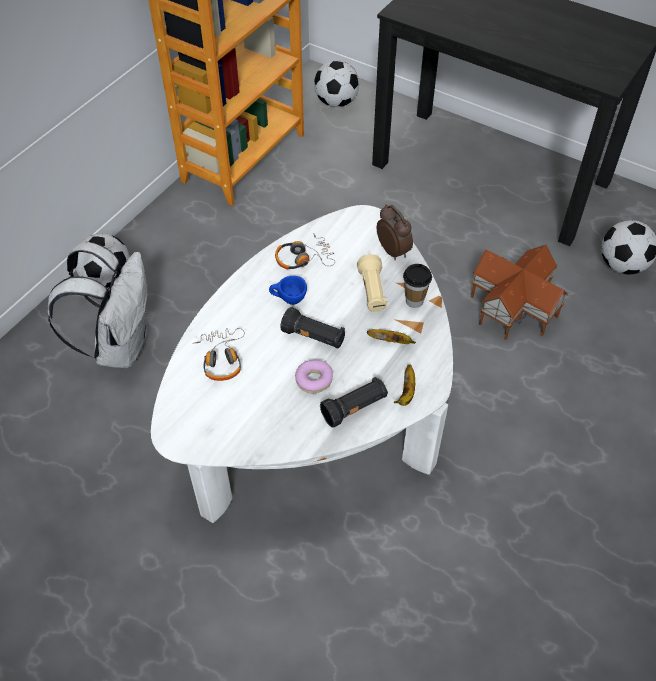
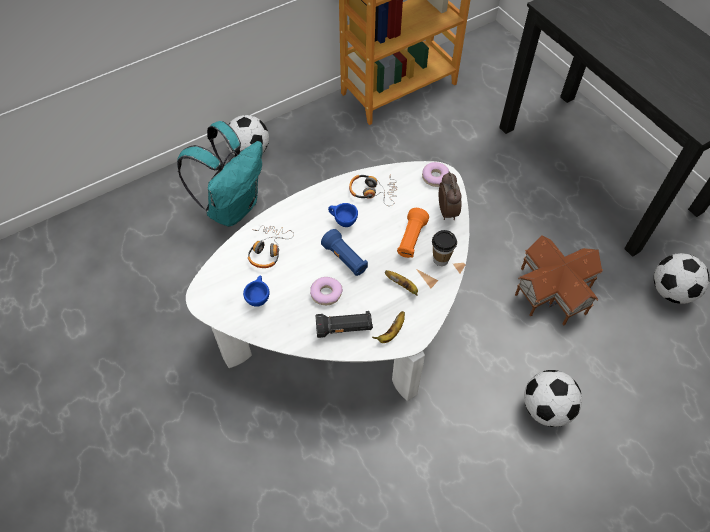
camera: 25 degrees right, 5 degrees up
(120, 345) = (233, 207): white backpack -> turquoise backpack
(241, 413) = (258, 298): none -> blue cup
(314, 337) = (345, 259): black flashlight -> blue flashlight
(336, 102) = (498, 64): football -> football (546, 408)
(361, 222) = (435, 177): none -> donut
(372, 292) = (411, 239): beige flashlight -> orange flashlight

